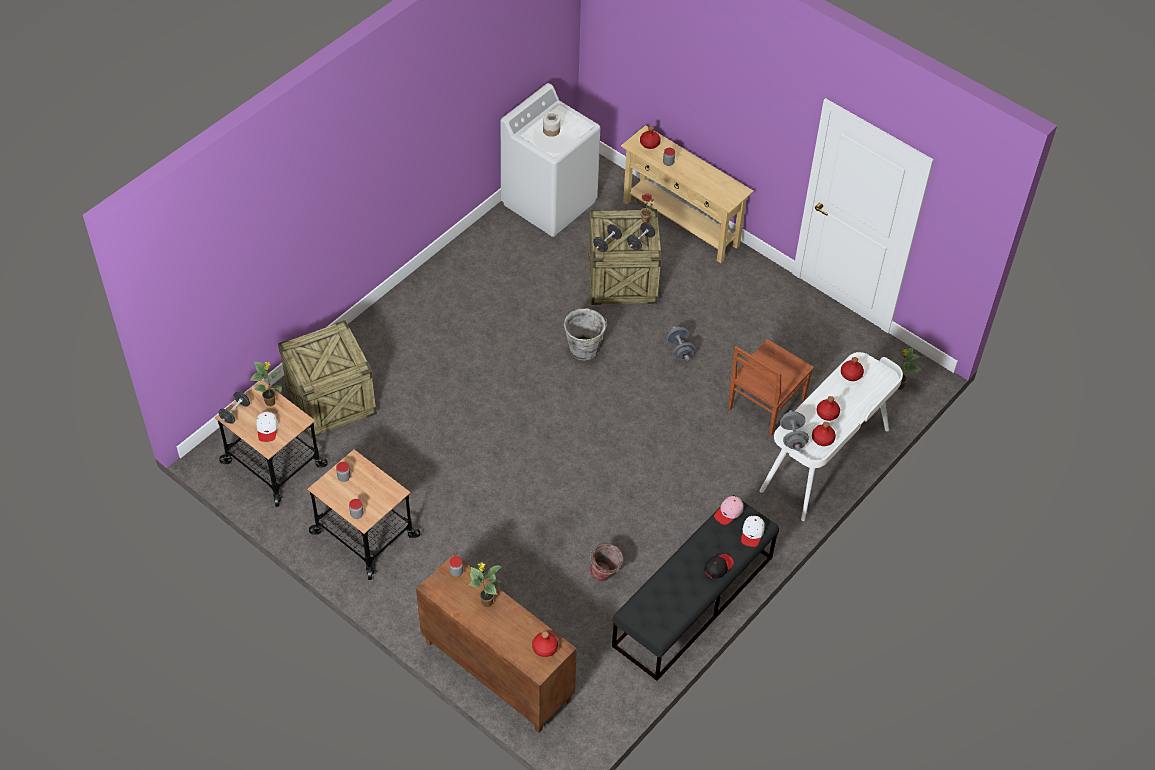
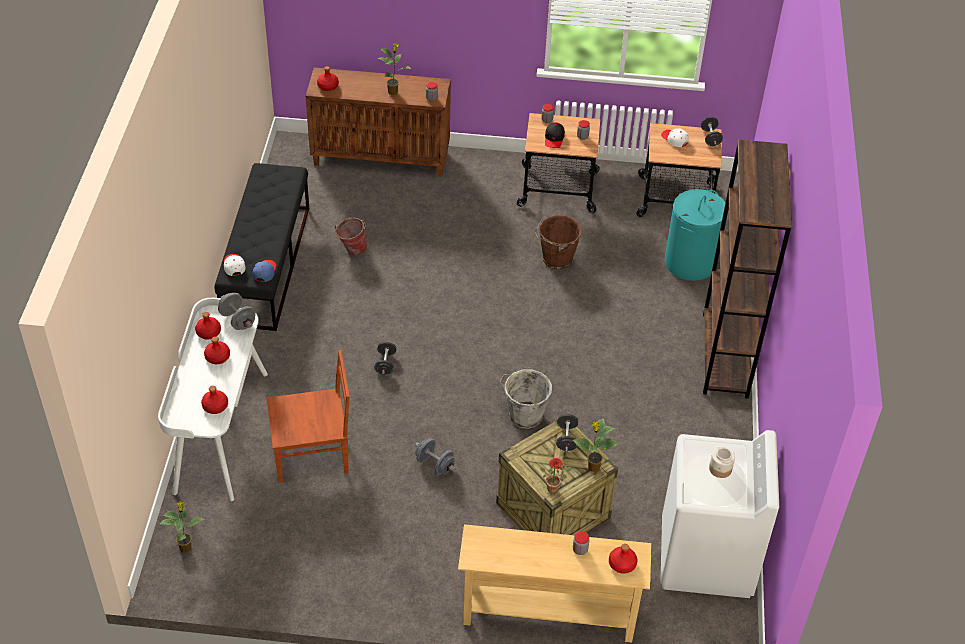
camera: 145 degrees right, 5 degrees down
(271, 402) = (694, 156): potted plant -> potted plant (593, 467)
(331, 399) = (690, 263): crate -> turquoise laundry basket
(391, 314) = (725, 355): none -> brown bookcase
(436, 464) = (556, 259): none -> brown bucket
(640, 242) = (535, 459): black dumbbell -> black dumbbell (385, 364)
(718, 567) = (246, 230): black cap -> black cap (554, 138)
(729, 512) = (264, 272): pink cap -> blue cap
(765, 405) = (313, 454): brown chair -> brown chair turned 75 degrees clockwise

